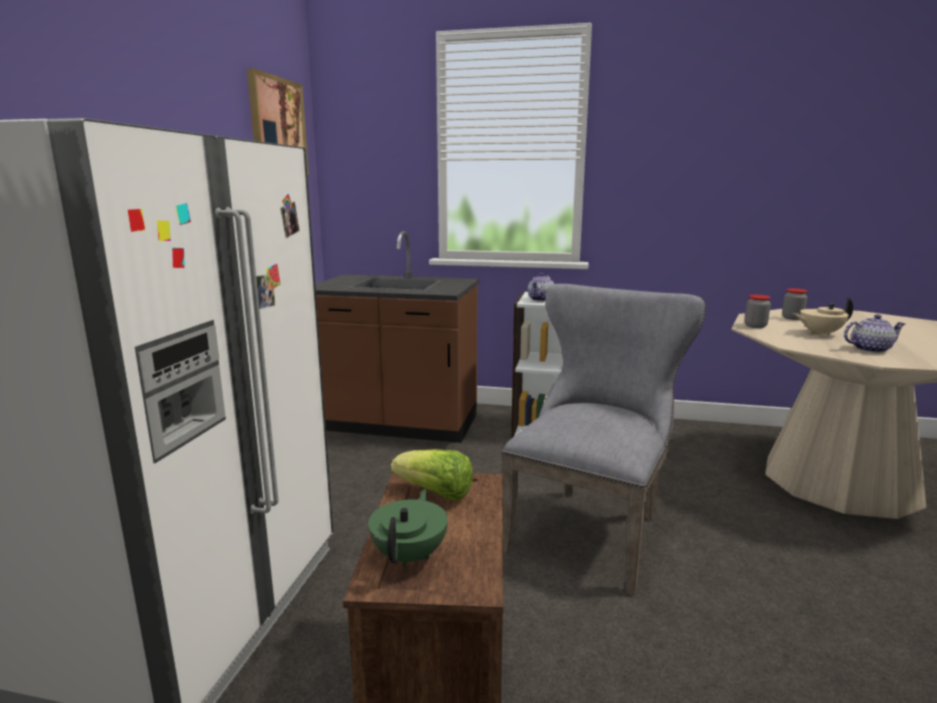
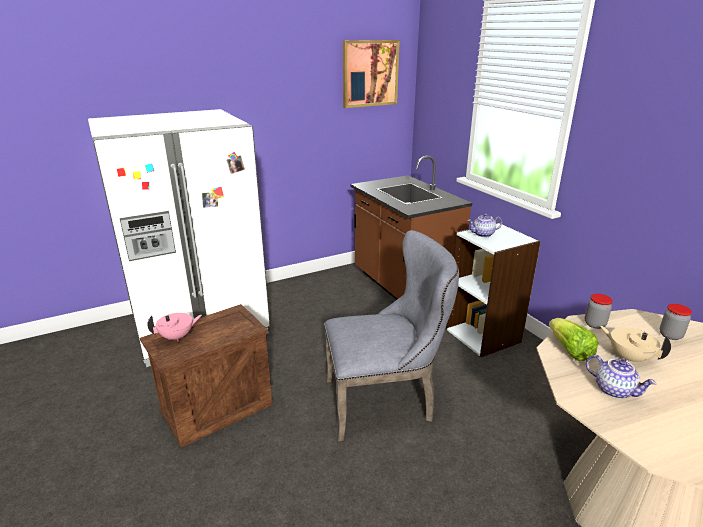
camera: 50 degrees right, 10 degrees up
(410, 555) = (177, 337): green teapot -> pink teapot
(435, 493) = (230, 321): lettuce -> lettuce (569, 350)

